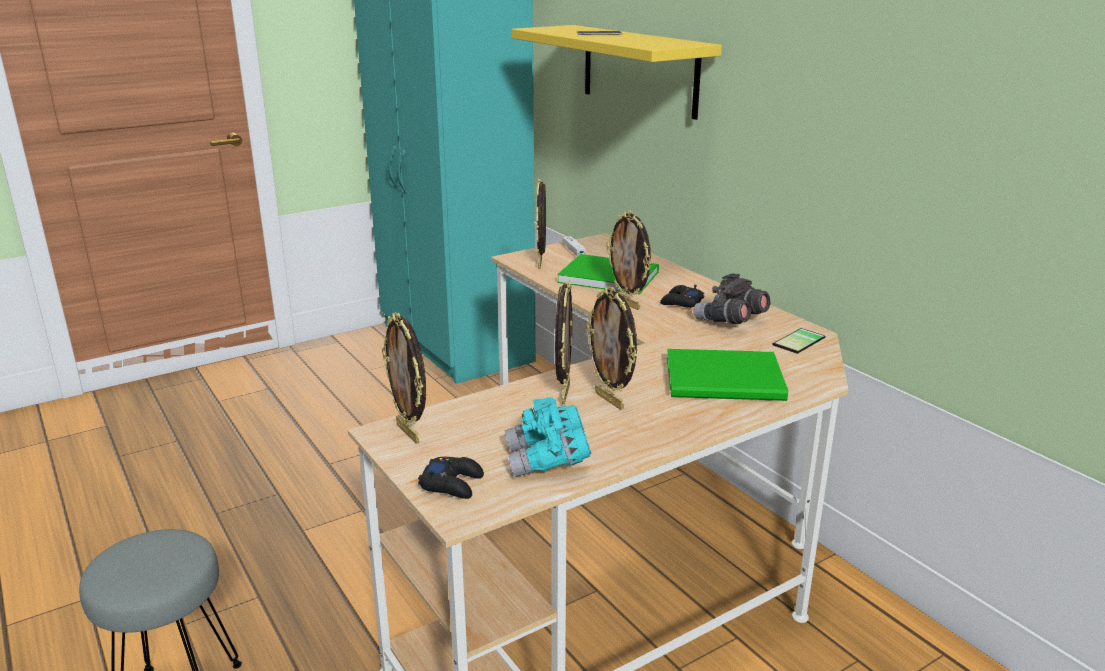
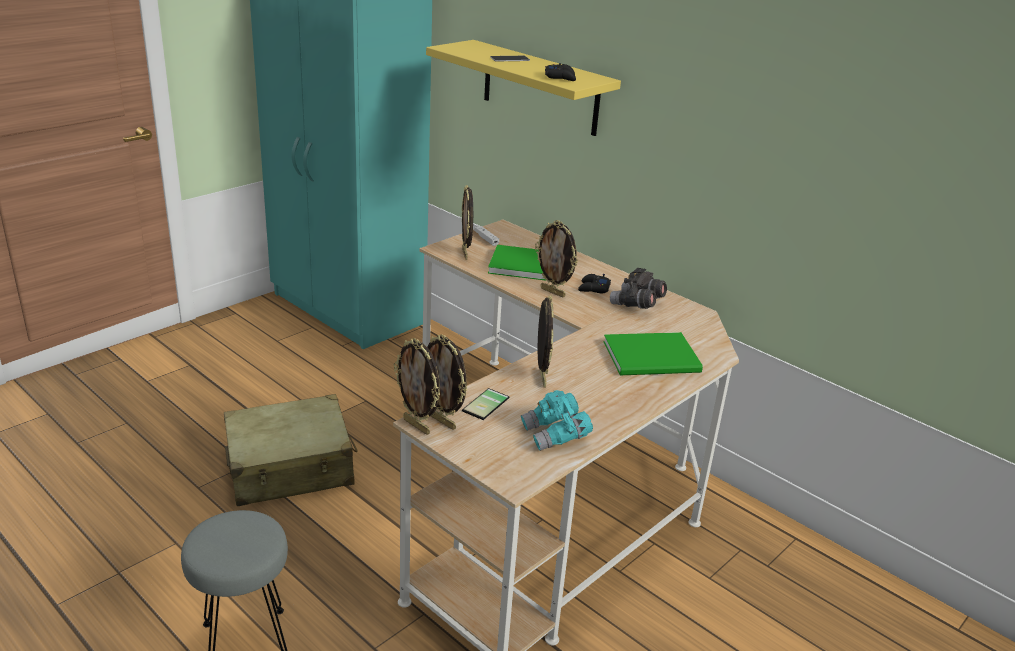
camera: 15 degrees left, 5 degrees up
(324, 501) = (290, 467): none -> beige suitcase
(452, 484) = (497, 460): black game controller -> black game controller (560, 77)
(610, 400) = (578, 381): picture frame -> picture frame (417, 426)
(801, 342) = (694, 320): phone -> phone (488, 405)

